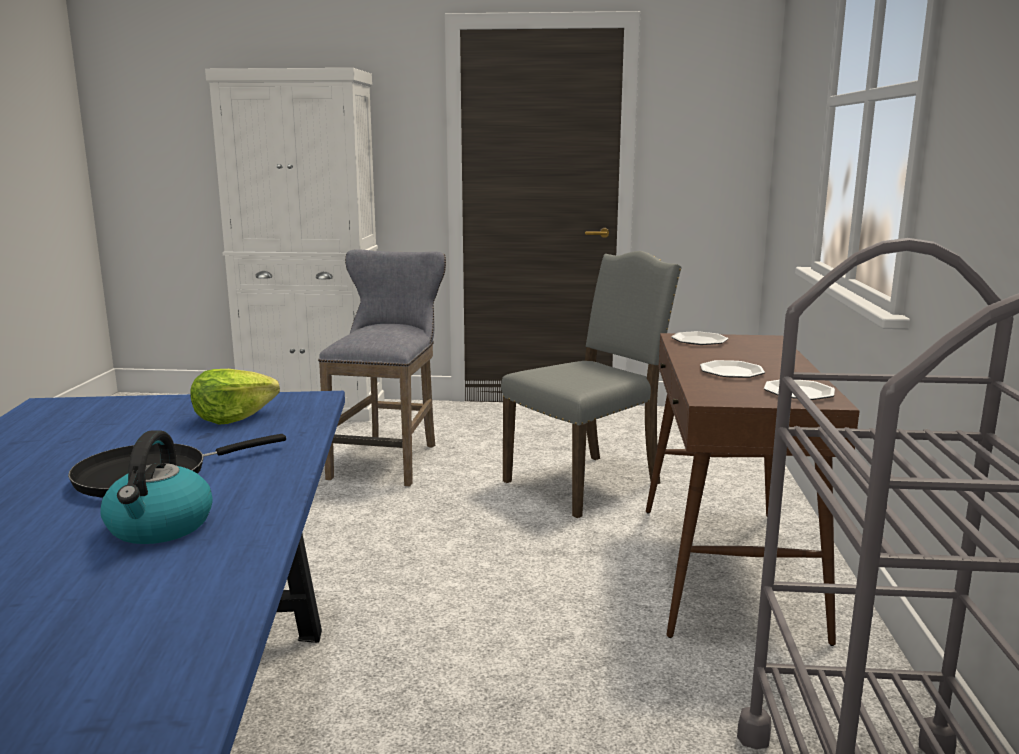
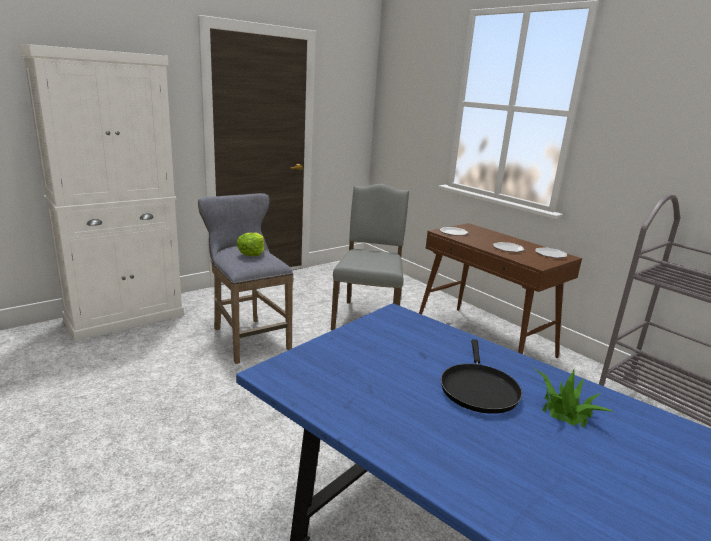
camera: 45 degrees left, 5 degrees up
(160, 527) = (566, 411): kettle -> potted plant
(233, 417) = (400, 339): lettuce -> lettuce (252, 253)

